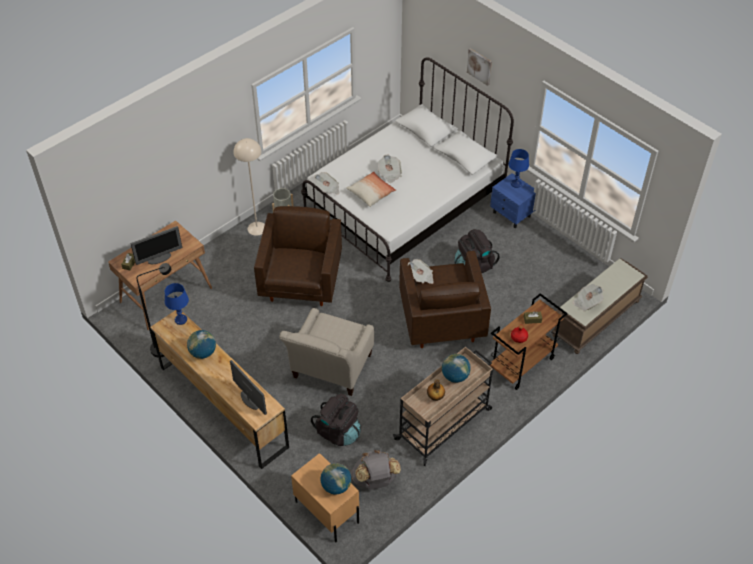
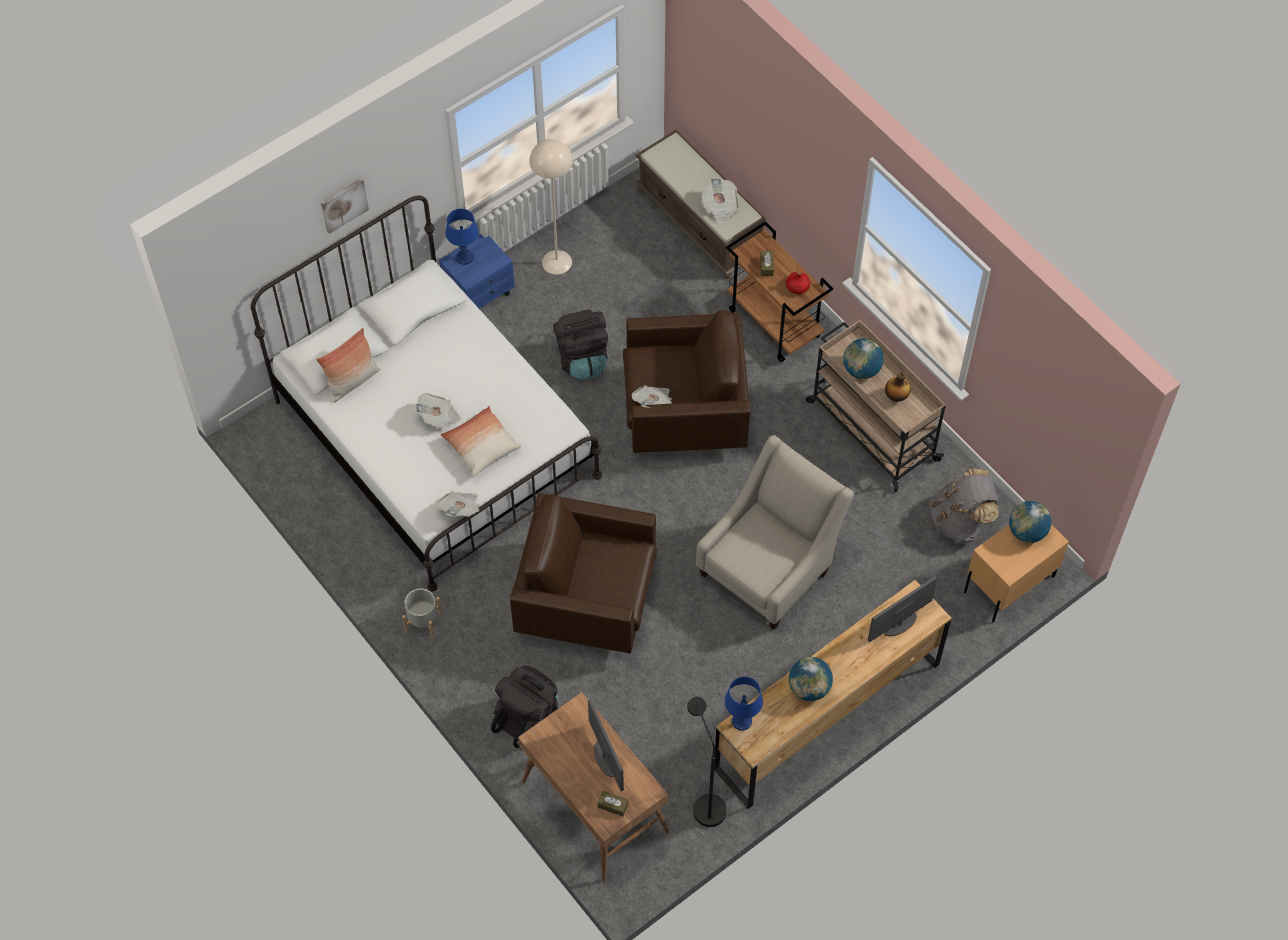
camera: 85 degrees left, 10 degrees up
(256, 228) = (457, 664): beige floor lamp -> beige floor lamp (556, 262)
(330, 371) = (770, 567): beige armchair -> beige armchair turned 75 degrees counterclockwise
(338, 432) = (879, 562): black backpack -> black backpack (528, 717)
(409, 137) = (352, 381): none -> pillow

